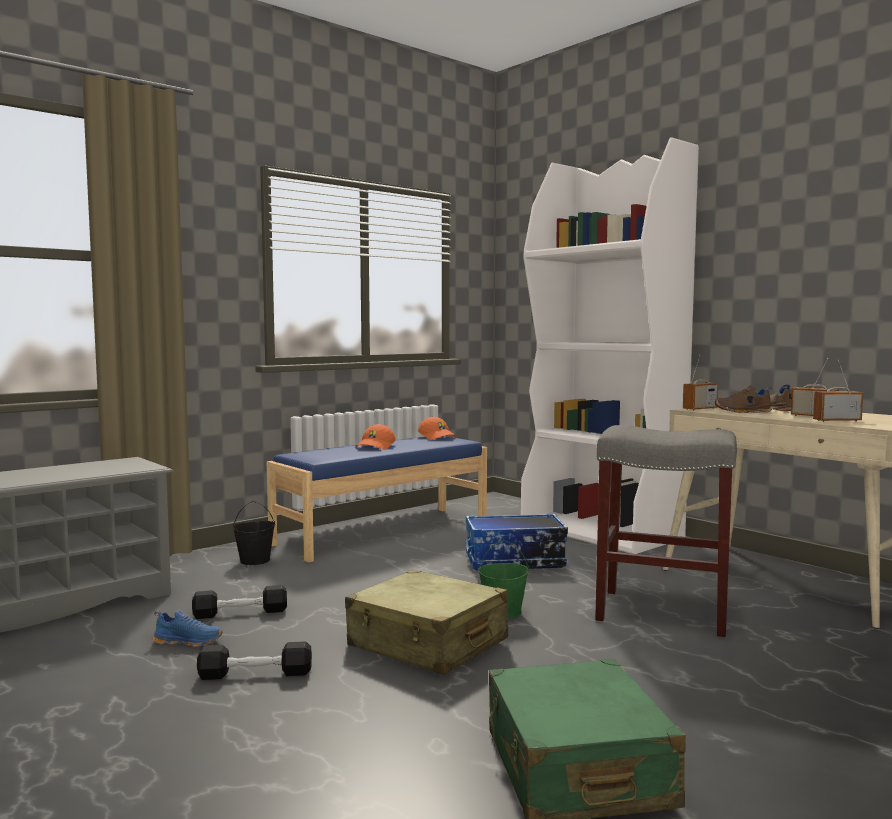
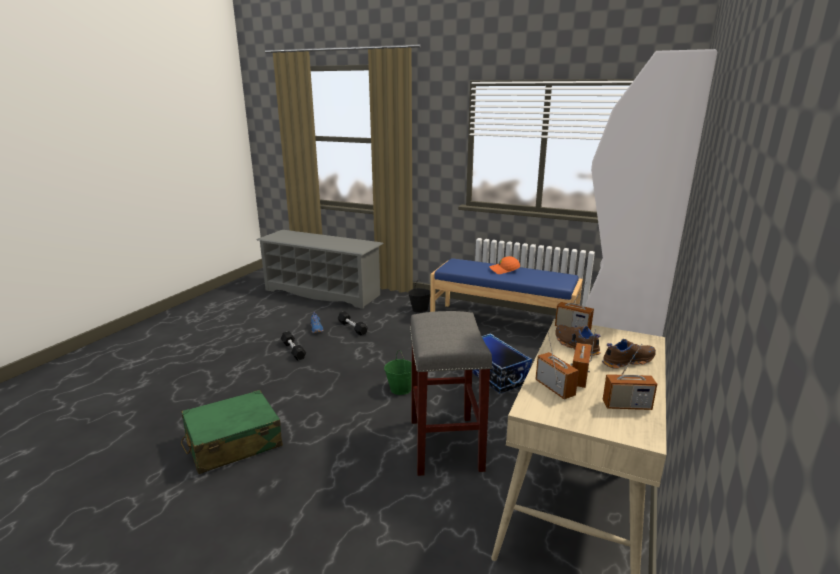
camera: 65 degrees right, 15 degrees up
(427, 644) = (345, 378): beige suitcase -> none
(437, 437) = (565, 276): orange cap -> none
(867, 416) = (626, 405): none -> radio

